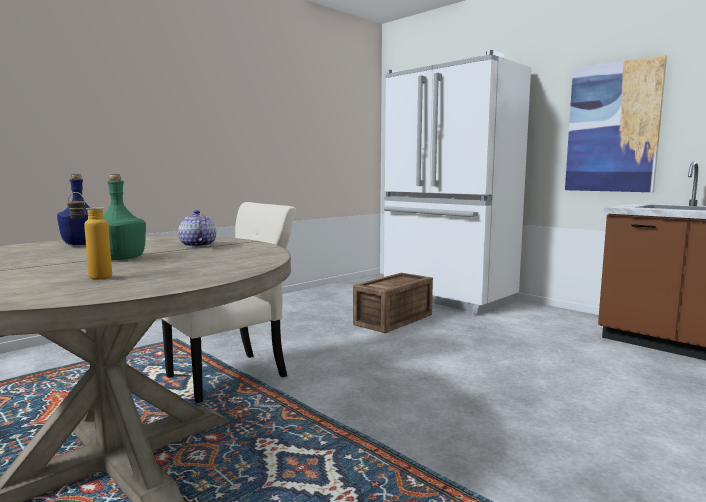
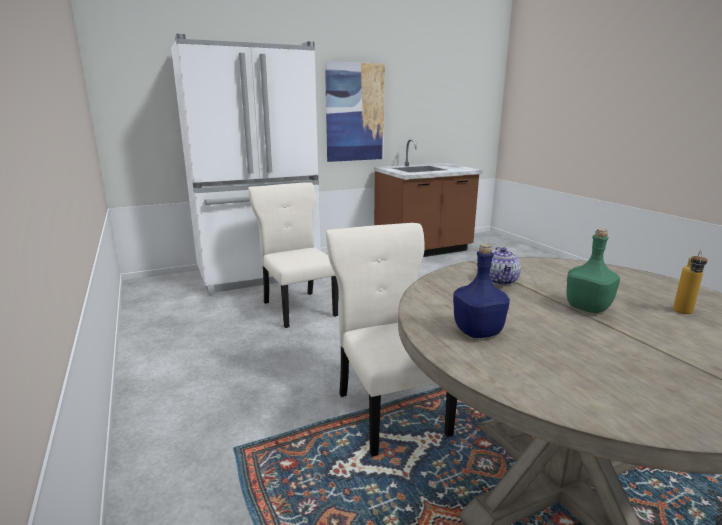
camera: 70 degrees left, 10 degrees up
(197, 245) = (501, 281): teapot -> teapot turned 75 degrees counterclockwise
(395, 320) = (298, 307): crate -> beige chair

